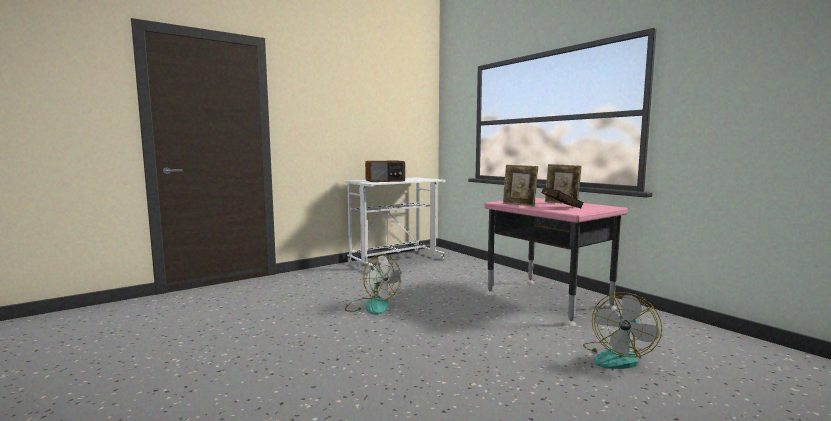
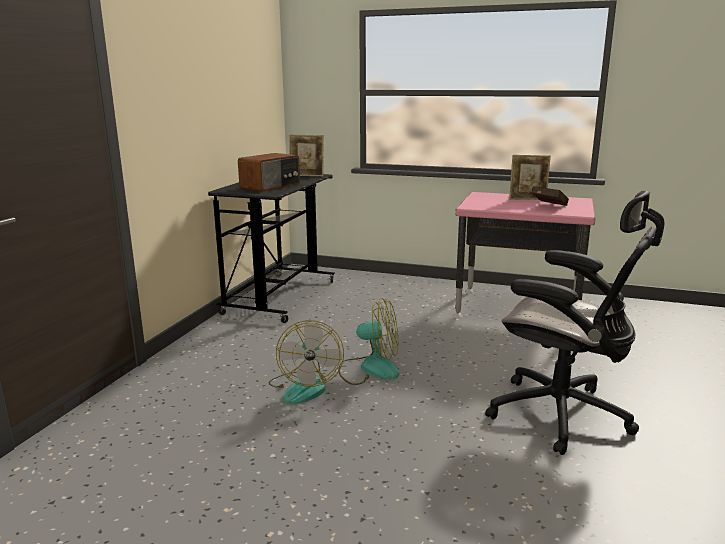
camera: 35 degrees left, 10 degrees up
(396, 261) = (280, 297): white desk -> black desk
(442, 367) = (560, 414): none -> office chair
(519, 205) = (502, 208): picture frame -> picture frame (307, 176)
(617, 357) = (652, 352): fan -> fan (304, 387)

